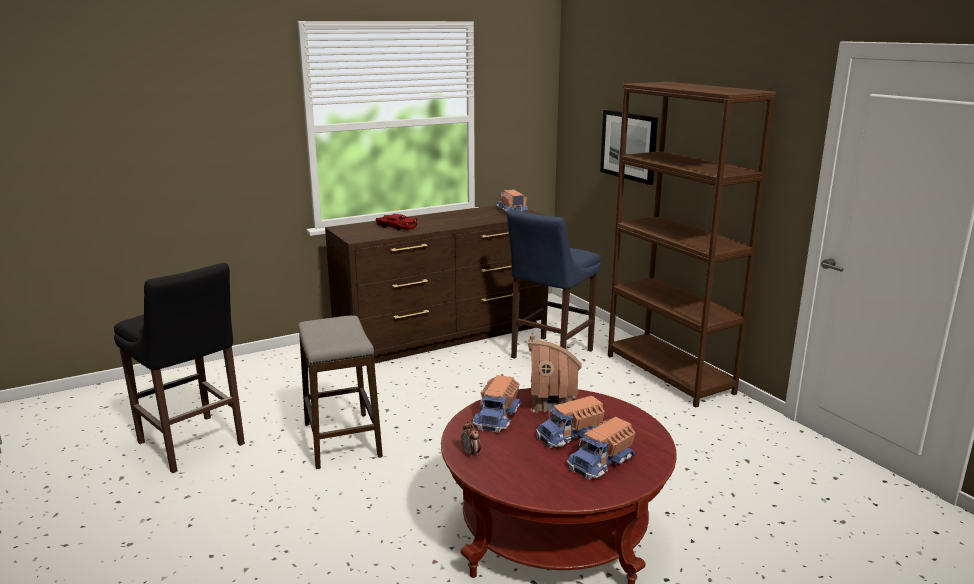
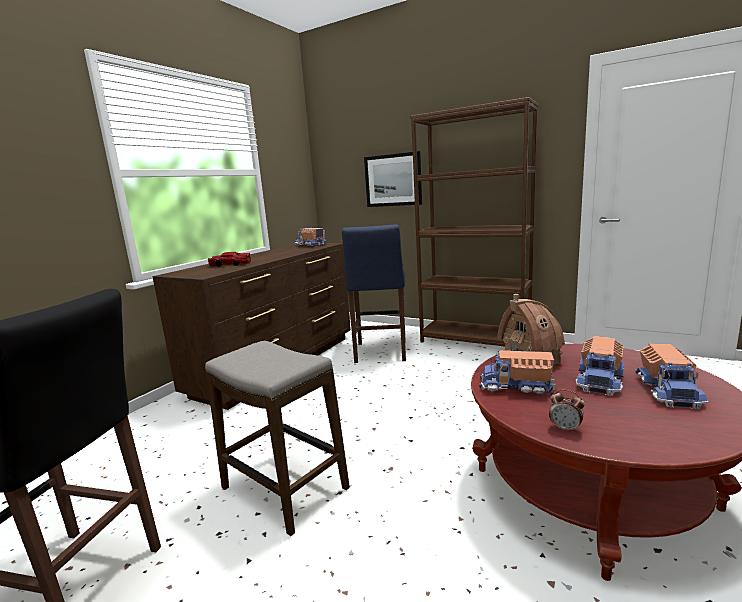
camera: 30 degrees left, 5 degrees down
(498, 417) = (516, 387): toy truck -> toy truck turned 120 degrees clockwise

